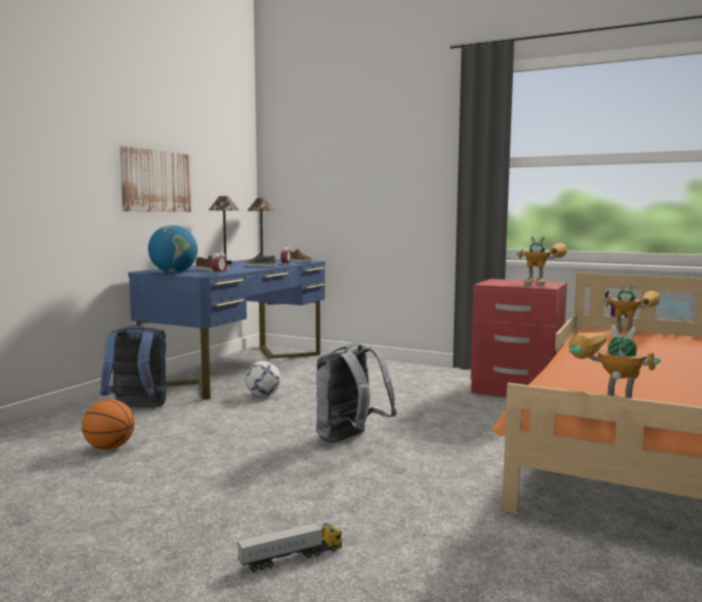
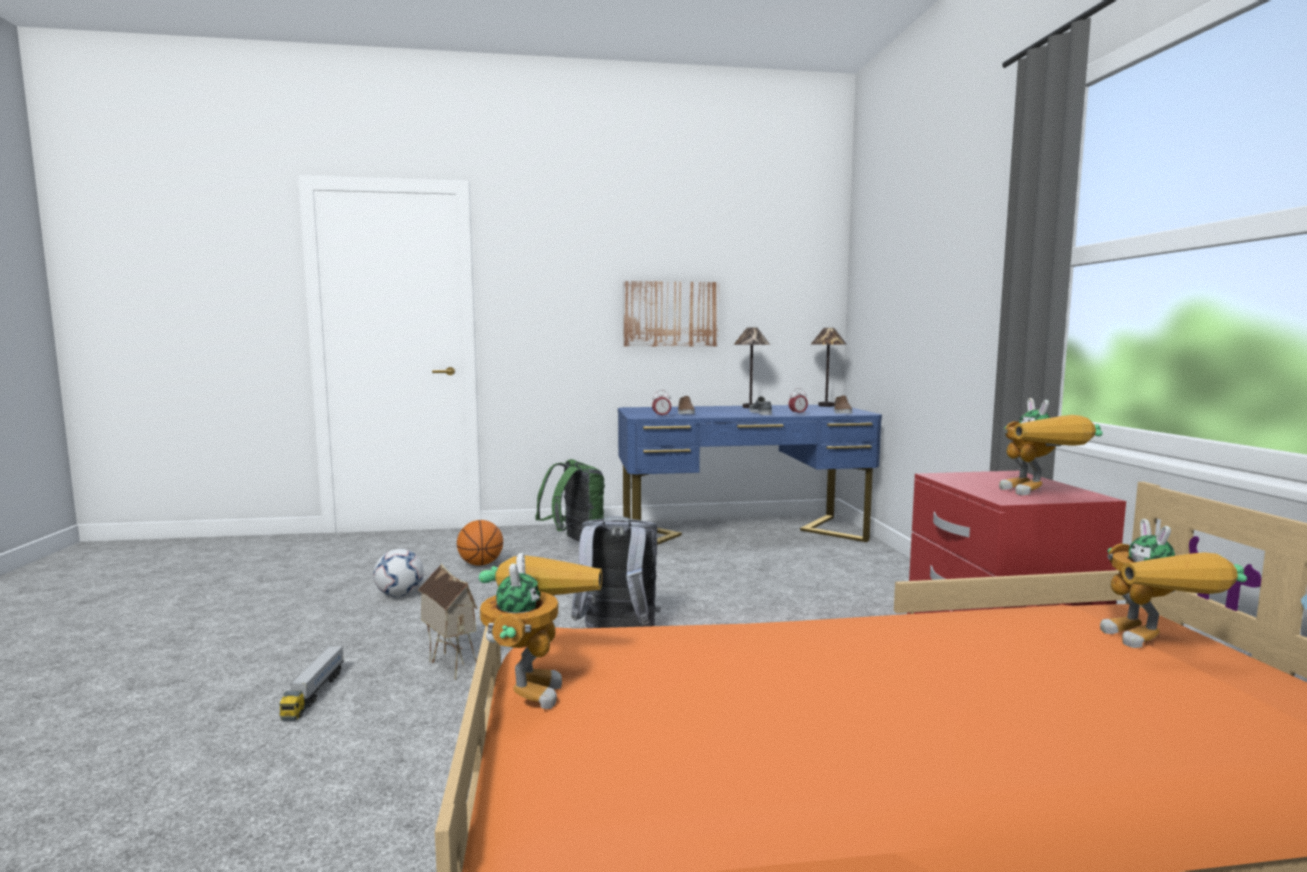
camera: 55 degrees right, 0 degrees up
(138, 408) = (575, 542): blue backpack -> green backpack
(173, 273) = (639, 412): globe -> none
(263, 395) = (683, 564): football -> football (400, 595)
(291, 557) = (314, 694): toy truck -> toy truck turned 60 degrees clockwise
(316, 496) = (450, 665): none -> toy house

